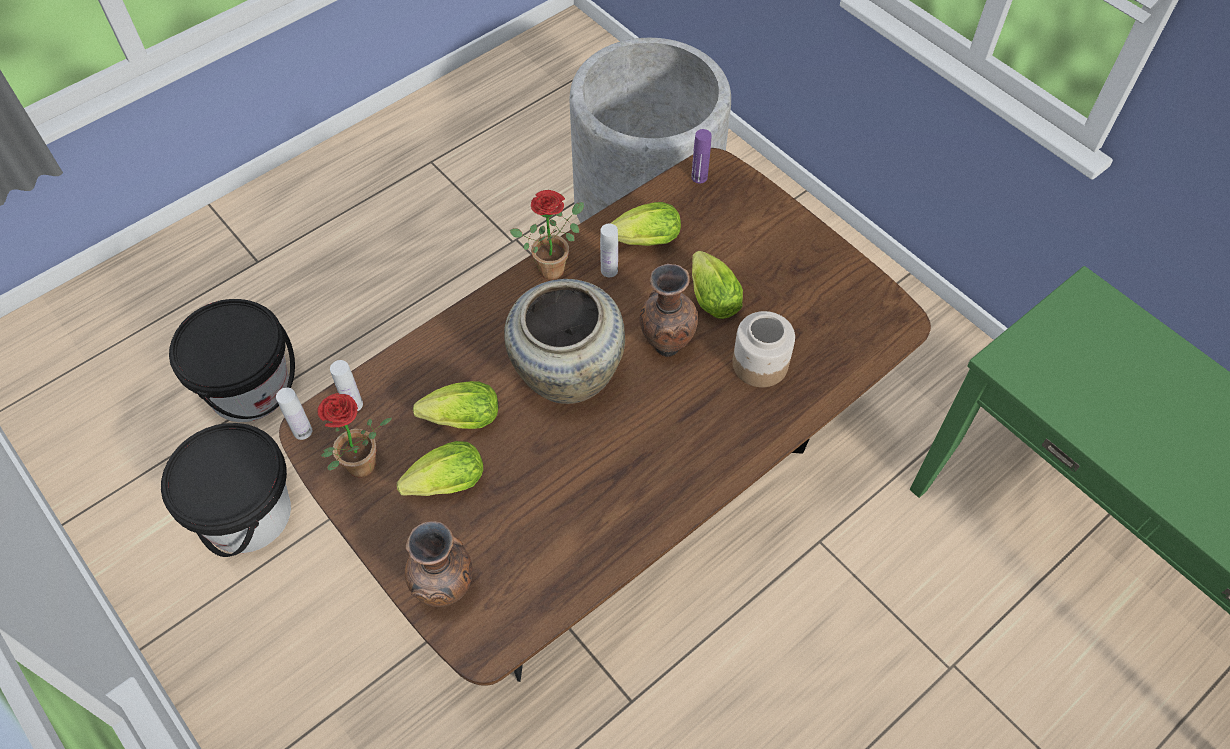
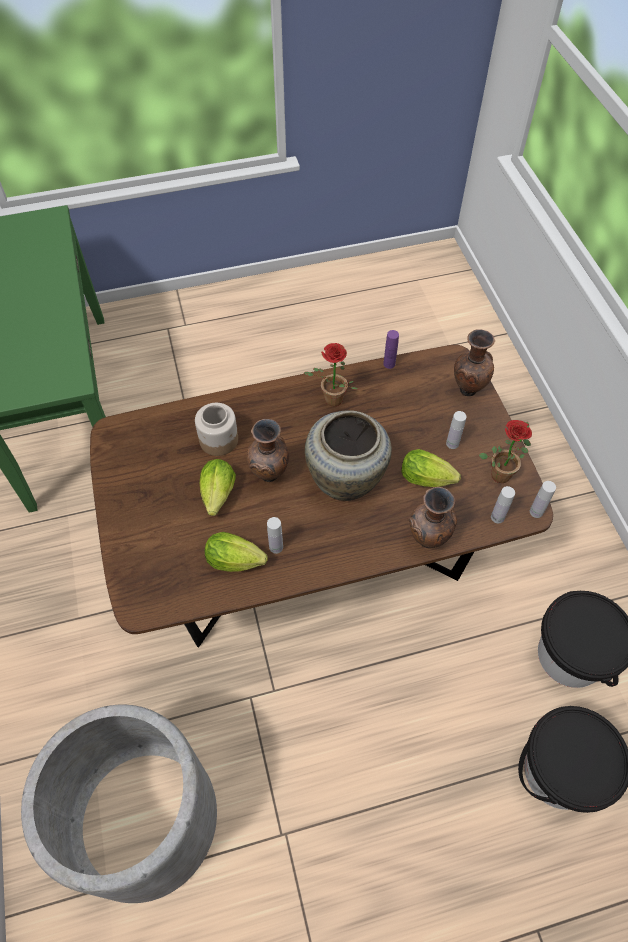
camera: 155 degrees left, 0 degrees up
(434, 342) = (427, 541): none -> brown vase
(443, 485) = (452, 443): lettuce -> white bottle
(554, 265) = (314, 568): potted plant -> potted plant (330, 401)
(699, 177) = (156, 602): purple bottle -> purple bottle (389, 364)

